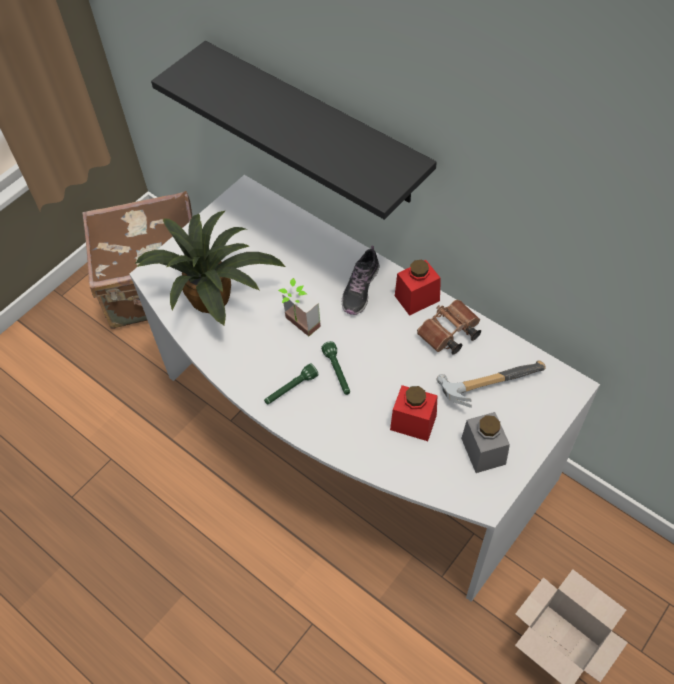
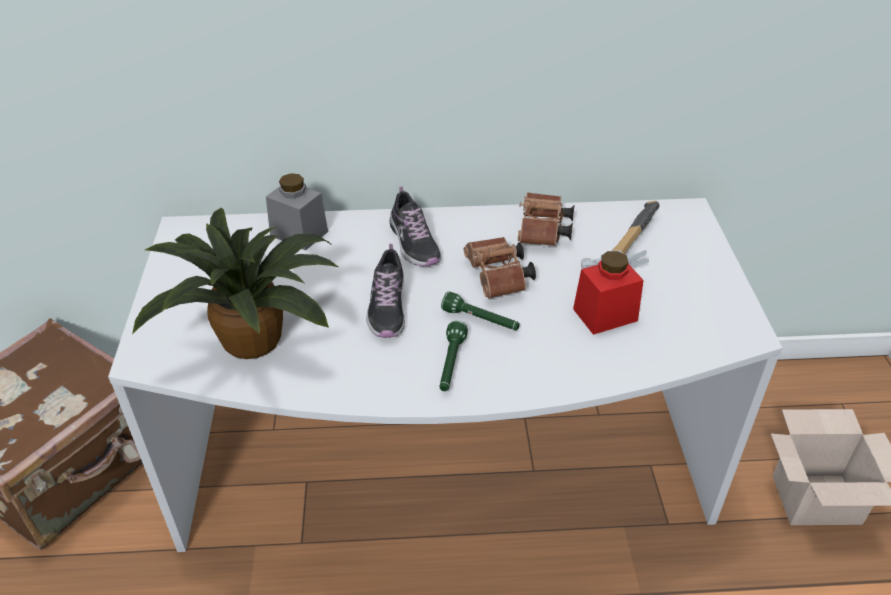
camera: 45 degrees left, 15 degrees down
(297, 326) = (387, 307): potted plant -> shoe
(315, 124) = (272, 65): black shelf -> none
(380, 351) = (498, 279): none -> brown binoculars
(417, 298) = (477, 221): red jar -> none
(483, 451) = (691, 297): grey jar -> grey jar (299, 233)

